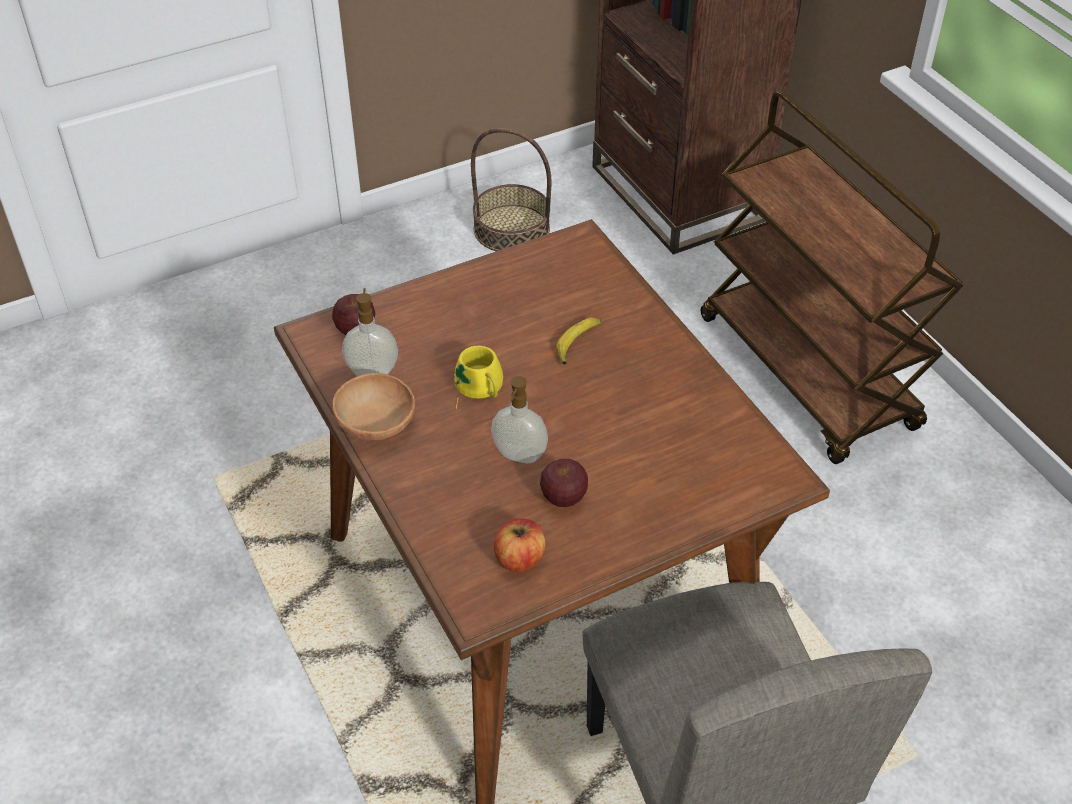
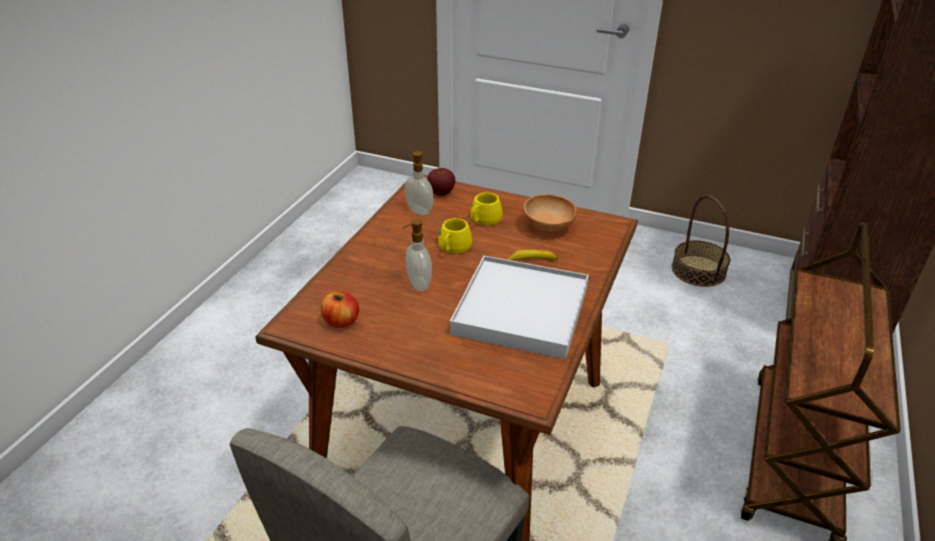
camera: 50 degrees right, 10 degrees down
(377, 427) = (383, 231): brown bowl -> brown bowl (548, 228)
(451, 331) = (480, 218): none -> yellow mug
(564, 498) = (405, 315): apple -> none
(650, 403) = (521, 310): none -> white tray

